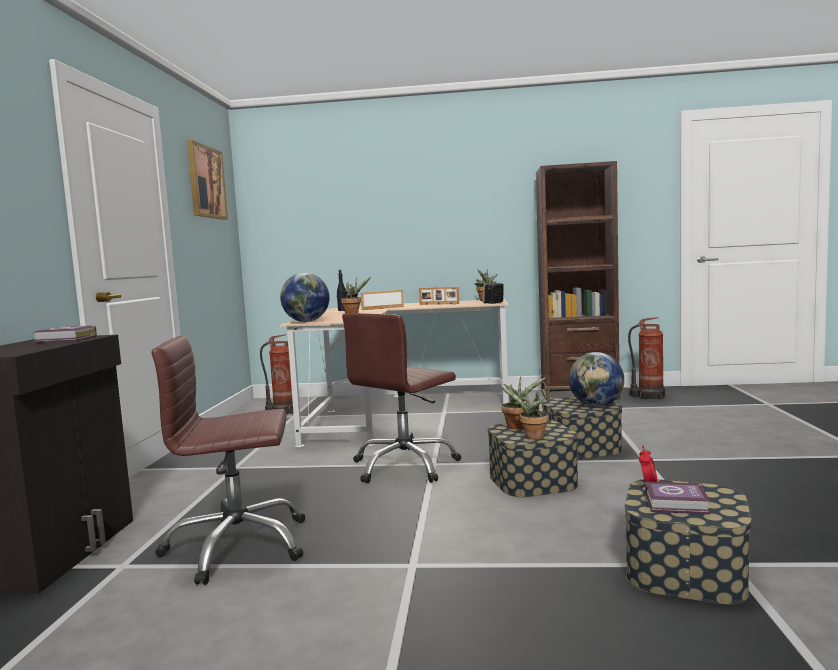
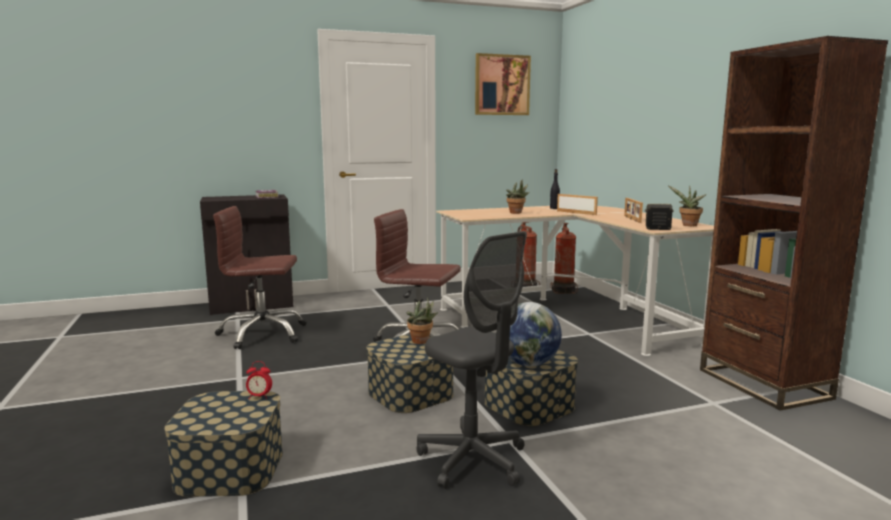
camera: 65 degrees right, 5 degrees up
(237, 546) = (262, 334): brown office chair -> brown office chair turned 60 degrees counterclockwise
(306, 321) = (456, 211): globe -> none
(532, 437) = (388, 349): potted plant -> none
(649, 396) = (834, 430): fire extinguisher -> fire extinguisher (563, 290)
(677, 474) = (472, 460): none -> grey office chair
(678, 504) = (216, 408): book -> none

